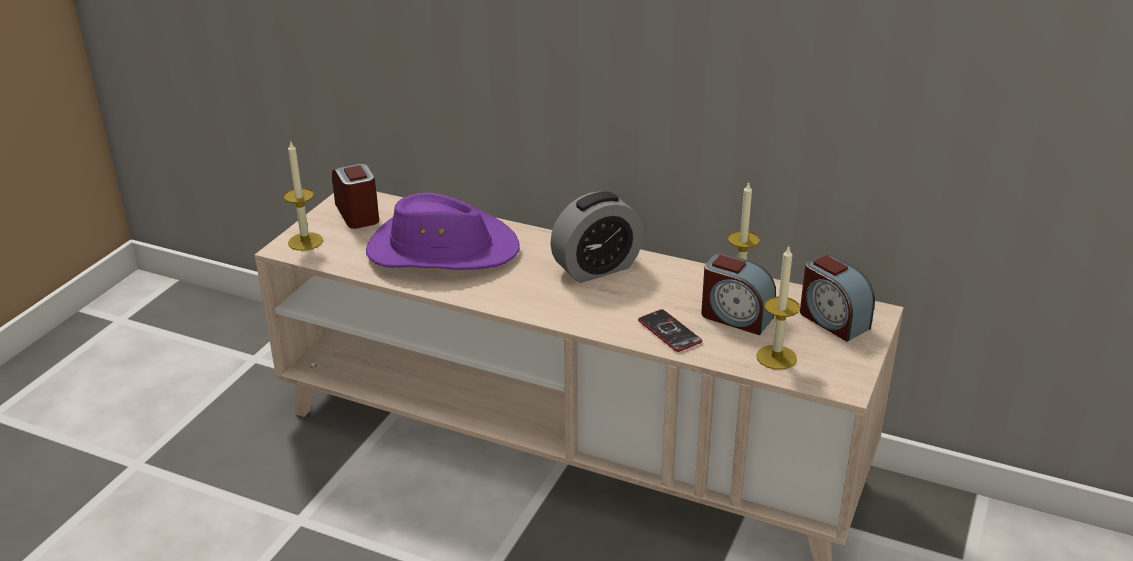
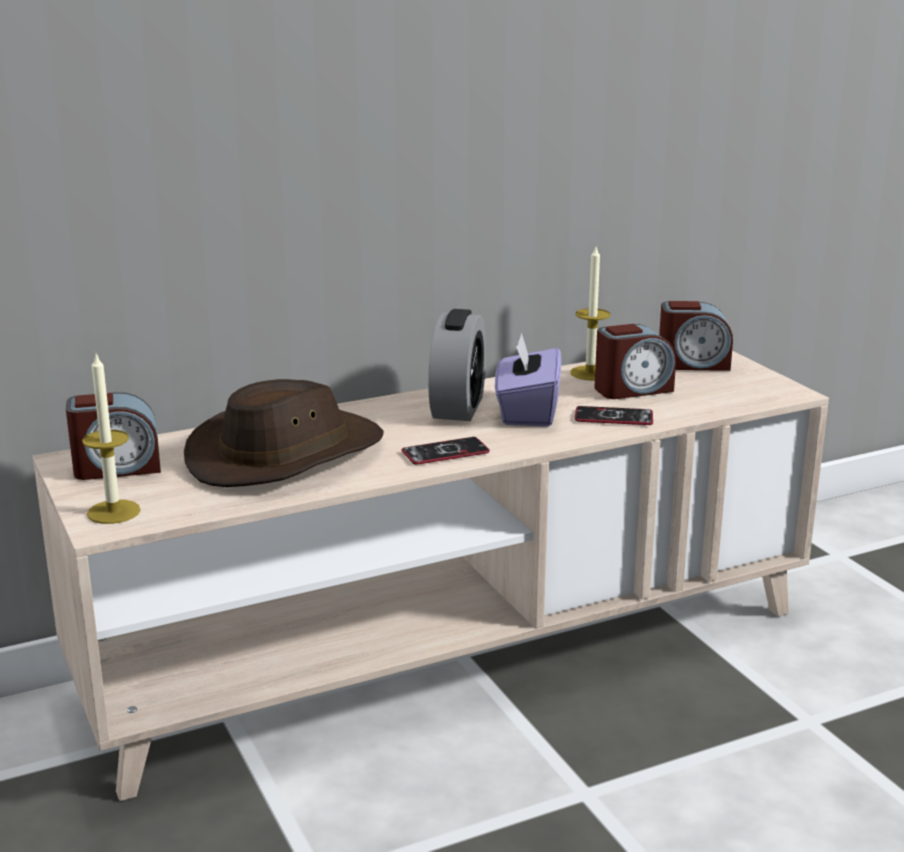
camera: 50 degrees left, 10 degrees down
(358, 213) = (117, 468): alarm clock -> alarm clock turned 150 degrees clockwise
(442, 250) = (285, 454): purple hat -> brown hat
(517, 298) = (445, 452): none -> phone
(627, 295) = (527, 412): none -> purple tissue box
(776, 357) = (715, 398): candle -> none

